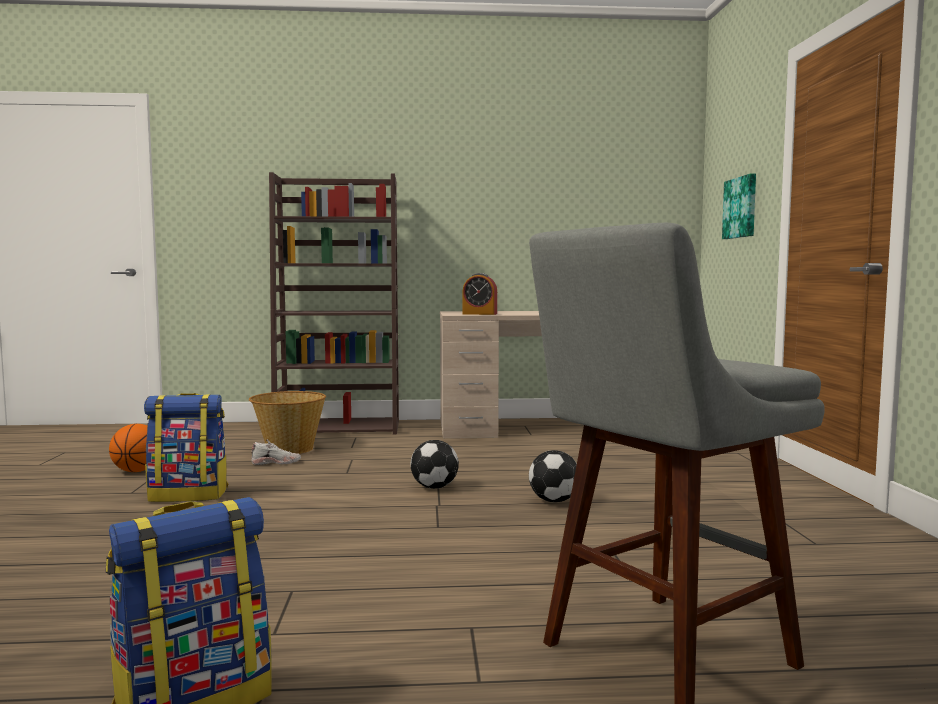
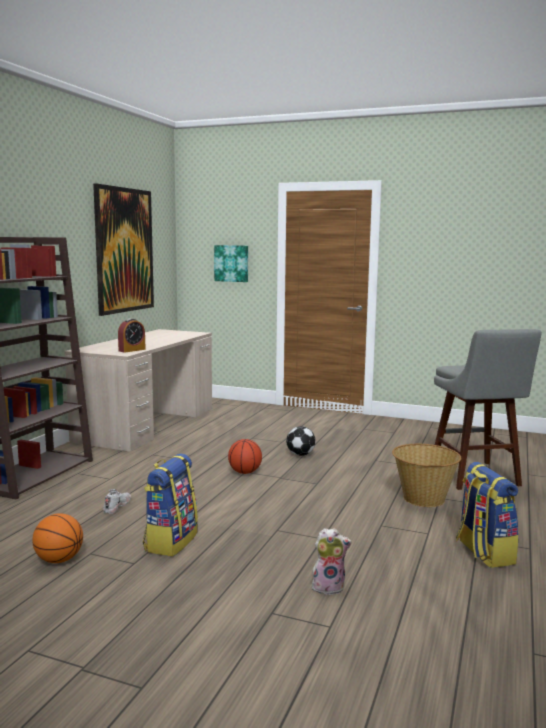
camera: 65 degrees left, 5 degrees up
(56, 584) = (329, 587): none -> plush toy
(289, 449) = (78, 498): basket -> basket (423, 499)
(435, 487) = (245, 472): football -> basketball
(569, 197) = (124, 250): none -> picture

